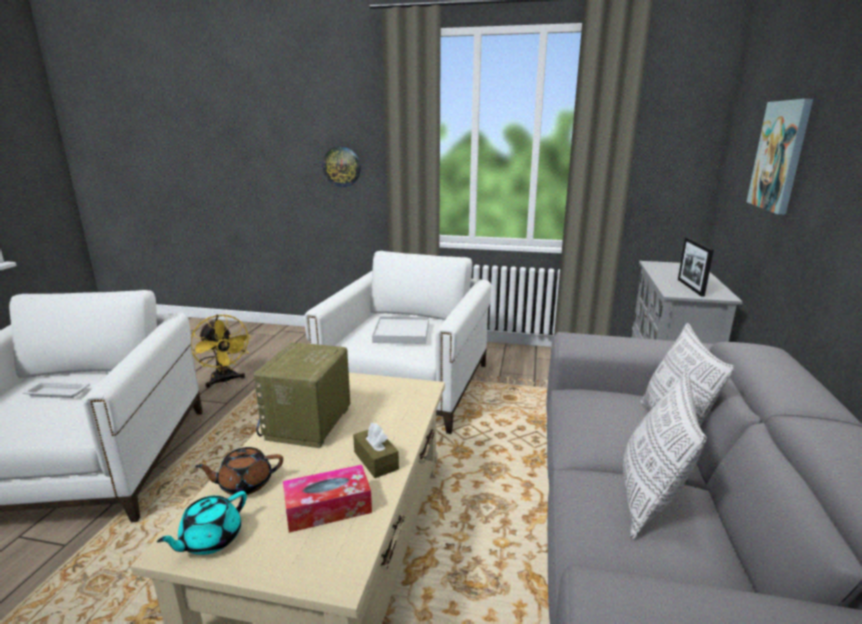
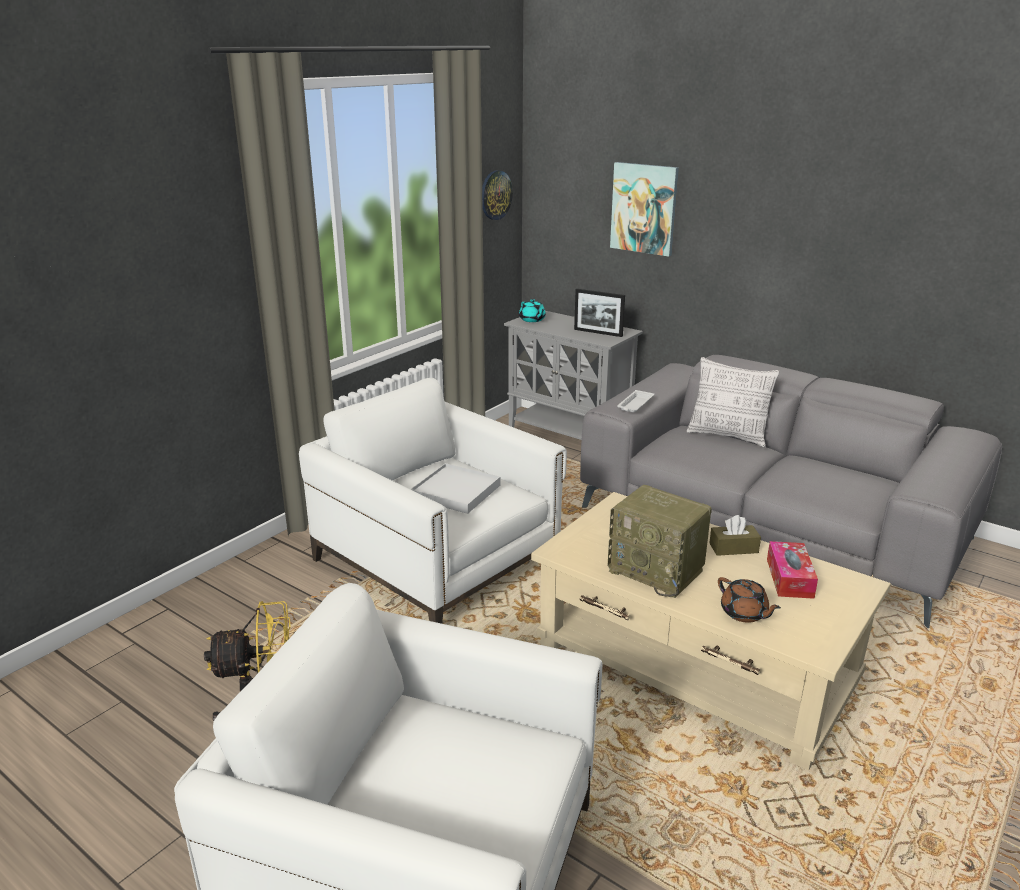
camera: 65 degrees left, 5 degrees up
(56, 393) = (419, 778): white tray -> white tray (635, 405)
(210, 539) = (814, 634): turquoise teapot -> turquoise teapot (532, 320)
(244, 484) = (744, 613): brown teapot -> brown teapot turned 45 degrees counterclockwise
(341, 166) = (170, 308): wall clock -> wall clock (495, 195)
(649, 499) = (804, 471): pillow -> none

